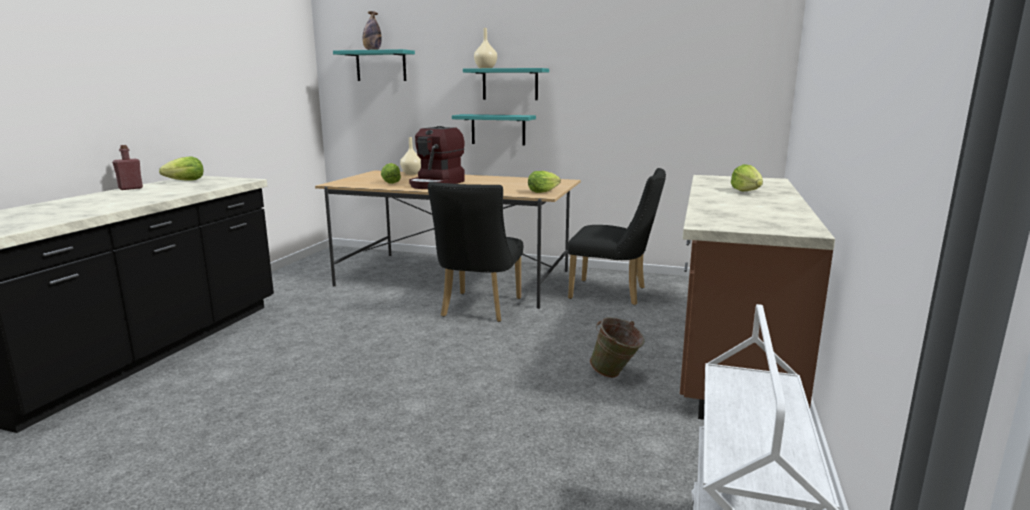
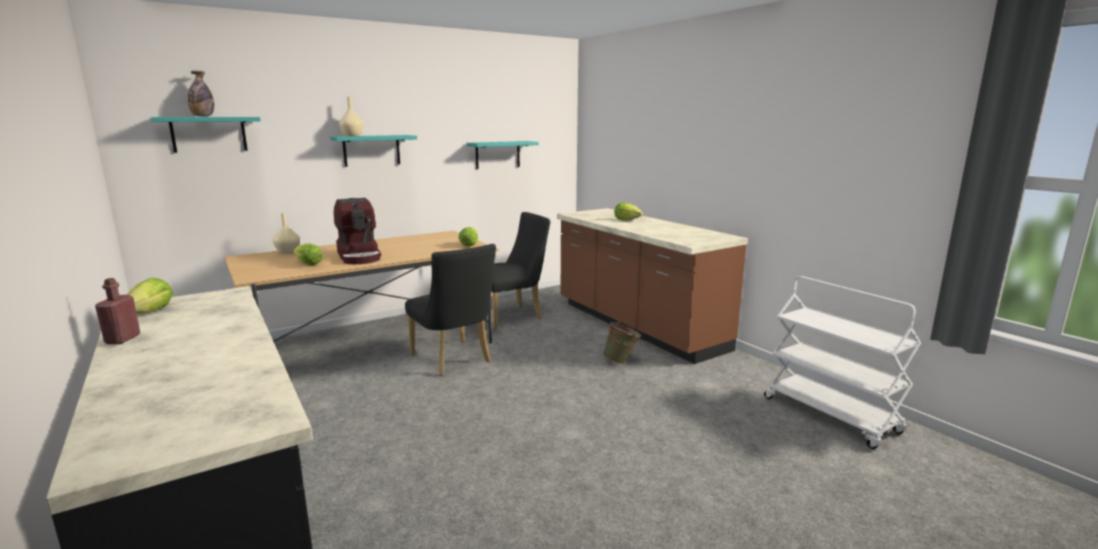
camera: 50 degrees left, 0 degrees up
(498, 129) = (363, 194): turquoise shelf -> turquoise shelf (497, 154)

